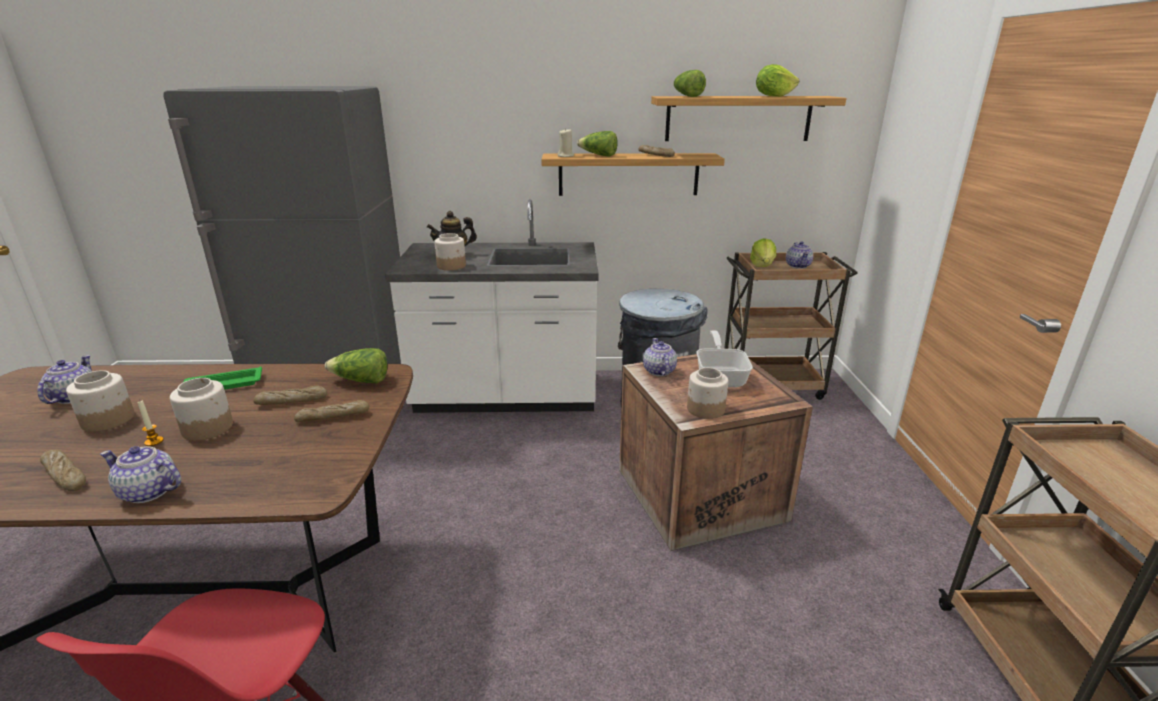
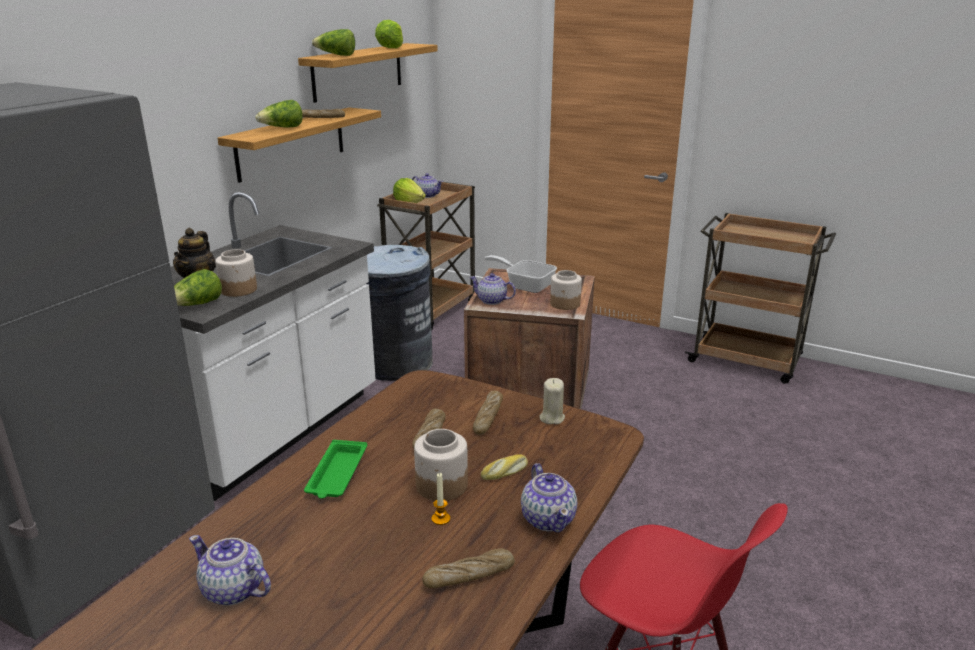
camera: 60 degrees left, 0 degrees up
(107, 420) = (347, 555): jar -> none
(149, 492) = (548, 519): teapot -> teapot turned 60 degrees counterclockwise
(231, 450) = (505, 473): none -> bread
(361, 381) = (424, 396): lettuce -> lettuce (197, 305)
(566, 156) = (260, 135): beige candle -> beige candle (551, 418)

